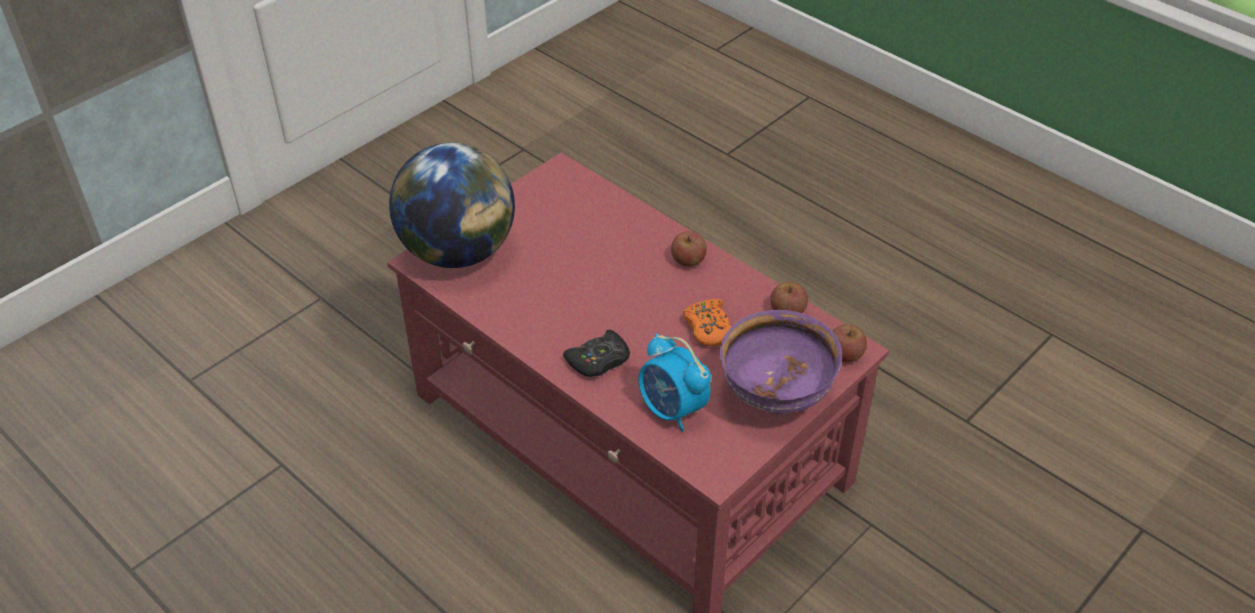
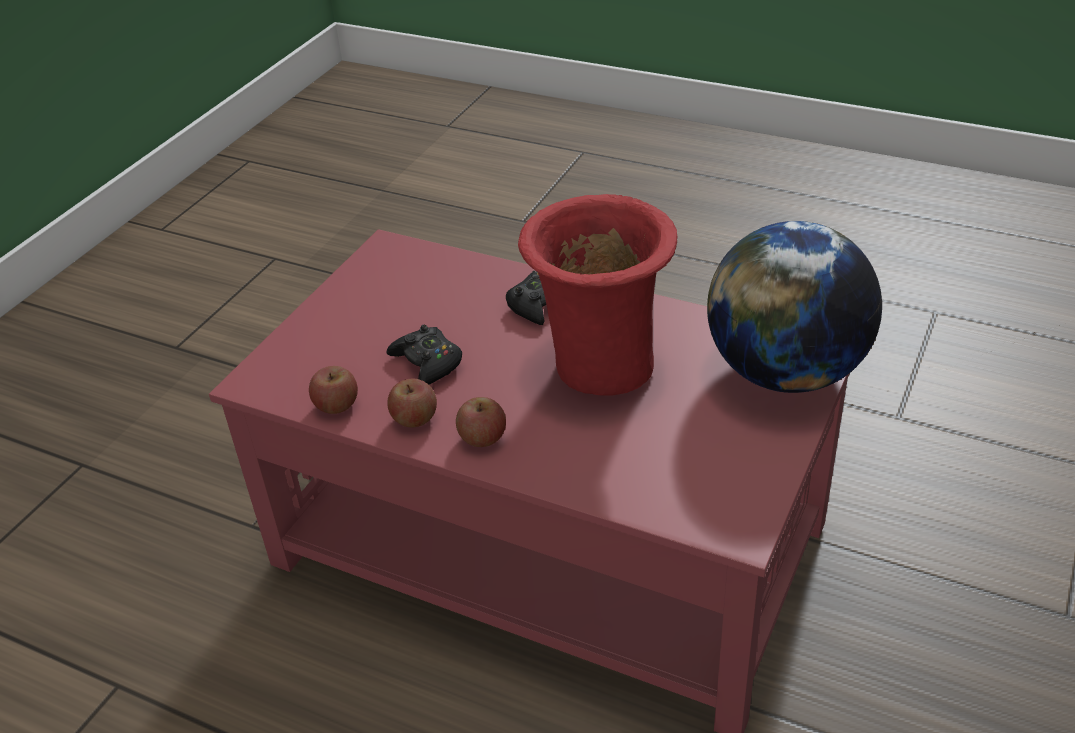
camera: 165 degrees right, 5 degrees down
(583, 289) = (600, 369): none -> red vase
(672, 410) = (444, 281): alarm clock -> none
(710, 329) = (427, 363): orange game controller -> black game controller
(776, 398) = (337, 315): purple bowl -> none
(845, 354) = (262, 374): apple -> apple (414, 418)

